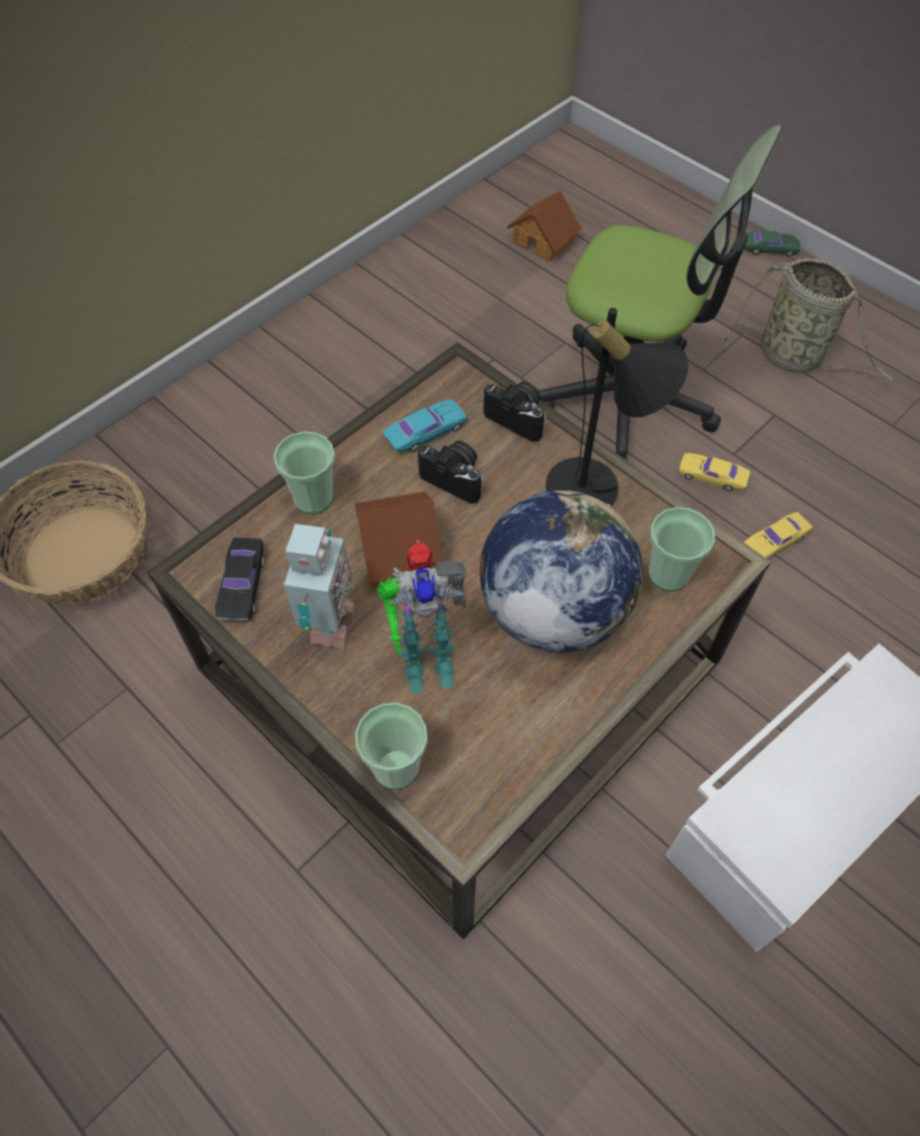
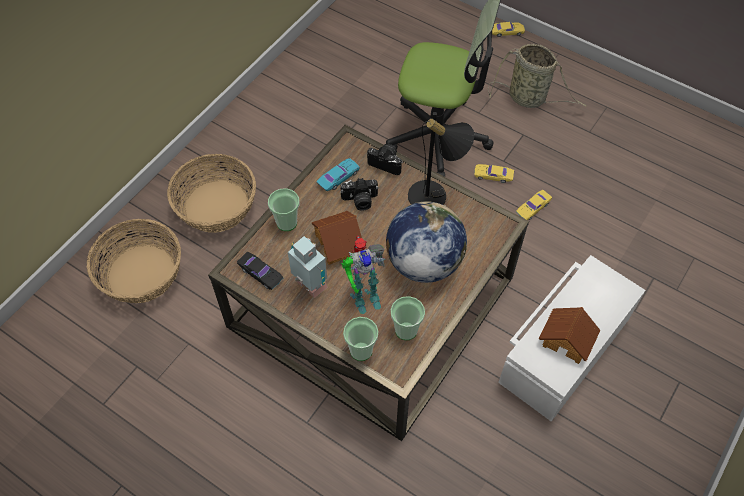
camera: 10 degrees left, 0 degrees up
(234, 460) = (216, 205): none -> basket
(242, 584) = (260, 273): black toy car -> black toy car turned 45 degrees counterclockwise
(328, 625) = (310, 287): toy robot -> toy robot turned 45 degrees counterclockwise
(456, 478) = (360, 201): camera -> camera turned 150 degrees clockwise
(544, 240) = (372, 43): toy house -> toy house (567, 339)
(668, 574) = (478, 235): cup -> cup (406, 330)
(769, 248) = (506, 31): green toy car -> yellow toy car

